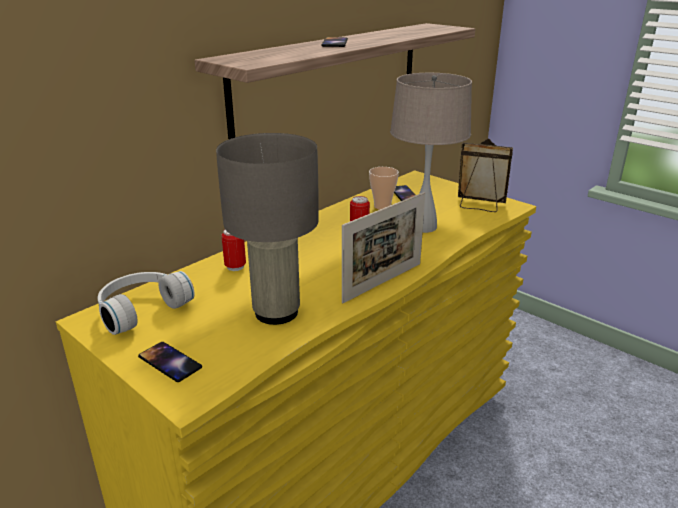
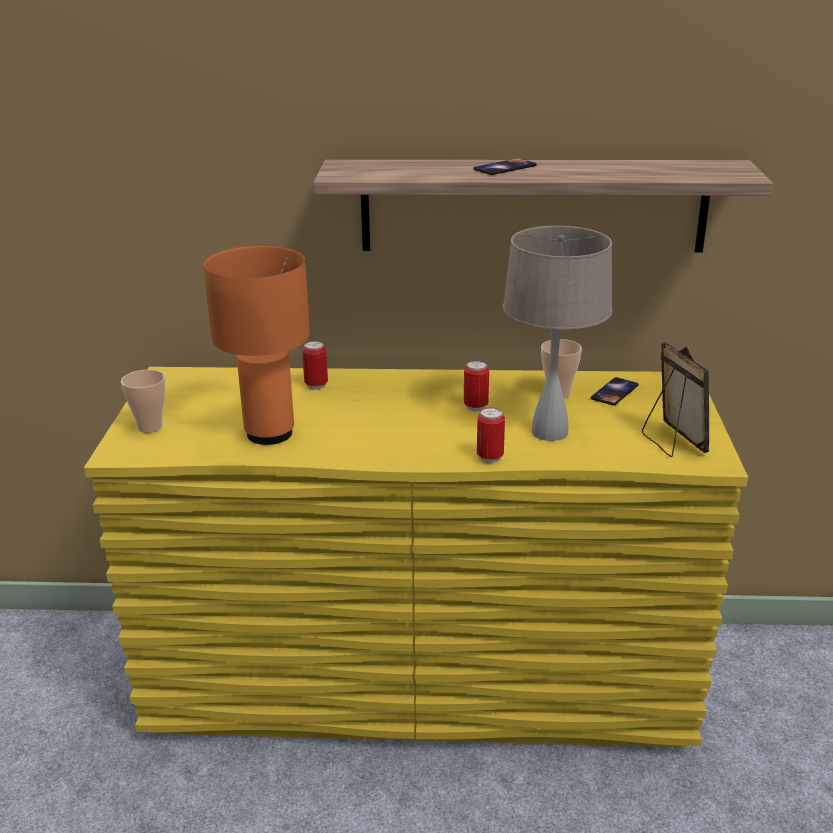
camera: 50 degrees right, 0 degrees up
(141, 309) = (202, 384): white headphones -> none
(169, 362) = (150, 427): phone -> cup
(277, 312) = (271, 434): grey table lamp -> orange table lamp
(383, 282) = (392, 457): picture frame -> none
(429, 254) = (490, 457): none -> can

